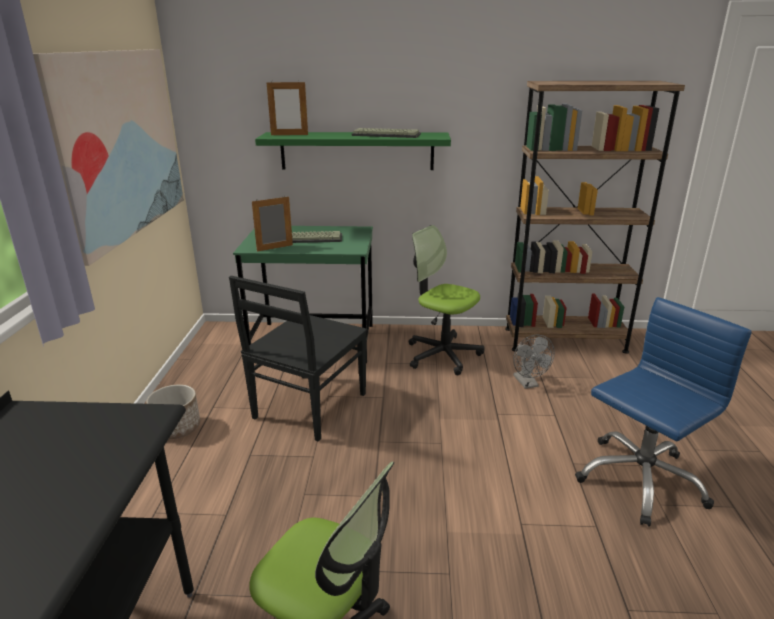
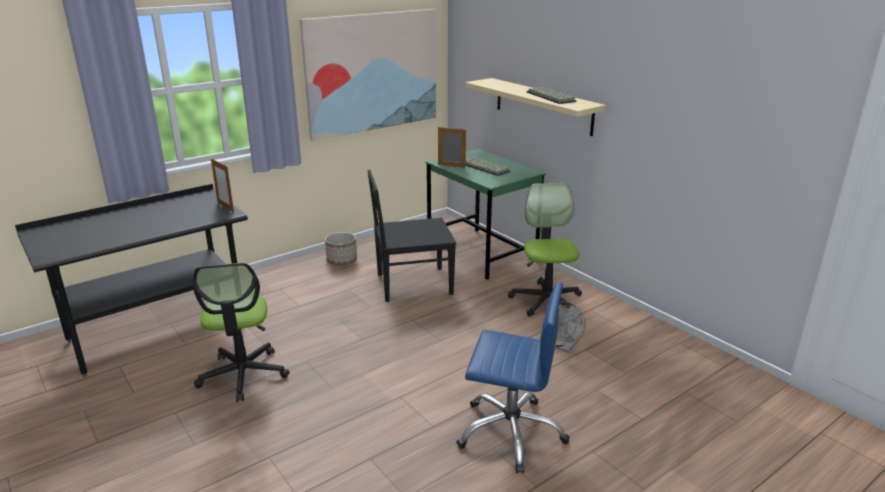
camera: 50 degrees right, 0 degrees up
(289, 135) = (494, 83): picture frame -> picture frame (225, 207)
(357, 151) = (543, 106): green shelf -> beige shelf
(564, 340) = (666, 341): brown bookcase -> none

